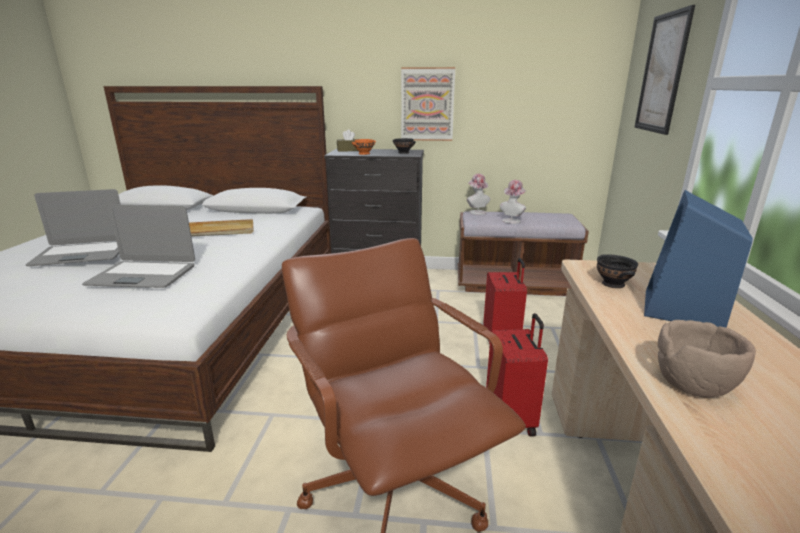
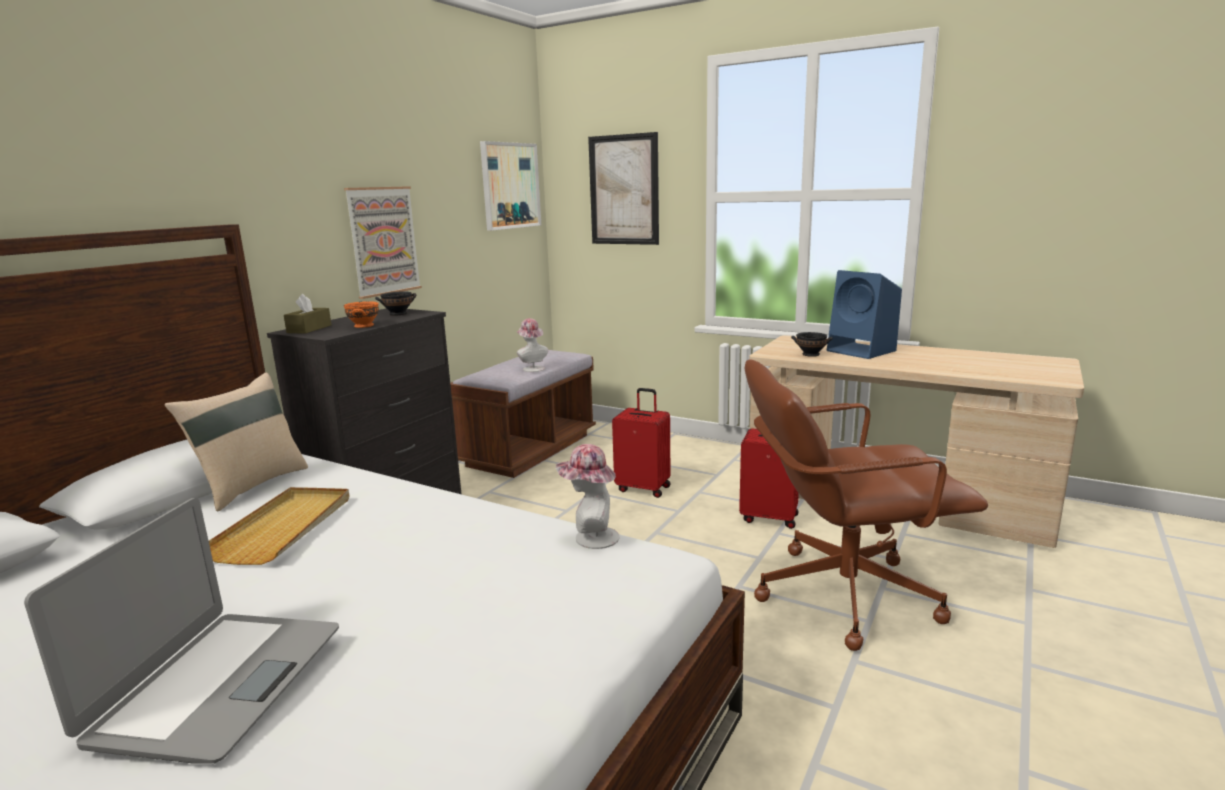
camera: 65 degrees left, 5 degrees down
(143, 275) = (461, 596): laptop -> none
(265, 216) = (251, 485): none -> beige pillow
(476, 212) = (476, 374): hat -> hat (591, 538)
(574, 68) = (510, 186): none -> picture
(694, 383) = (957, 368): brown bowl -> none

